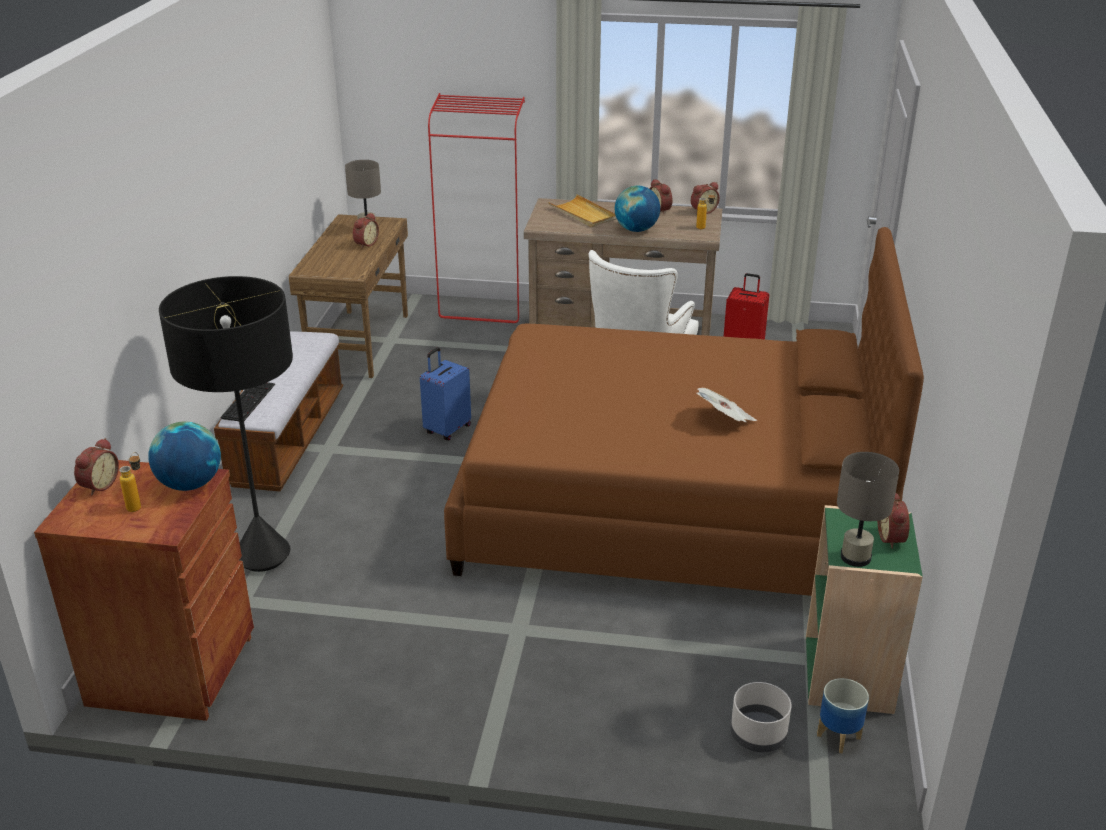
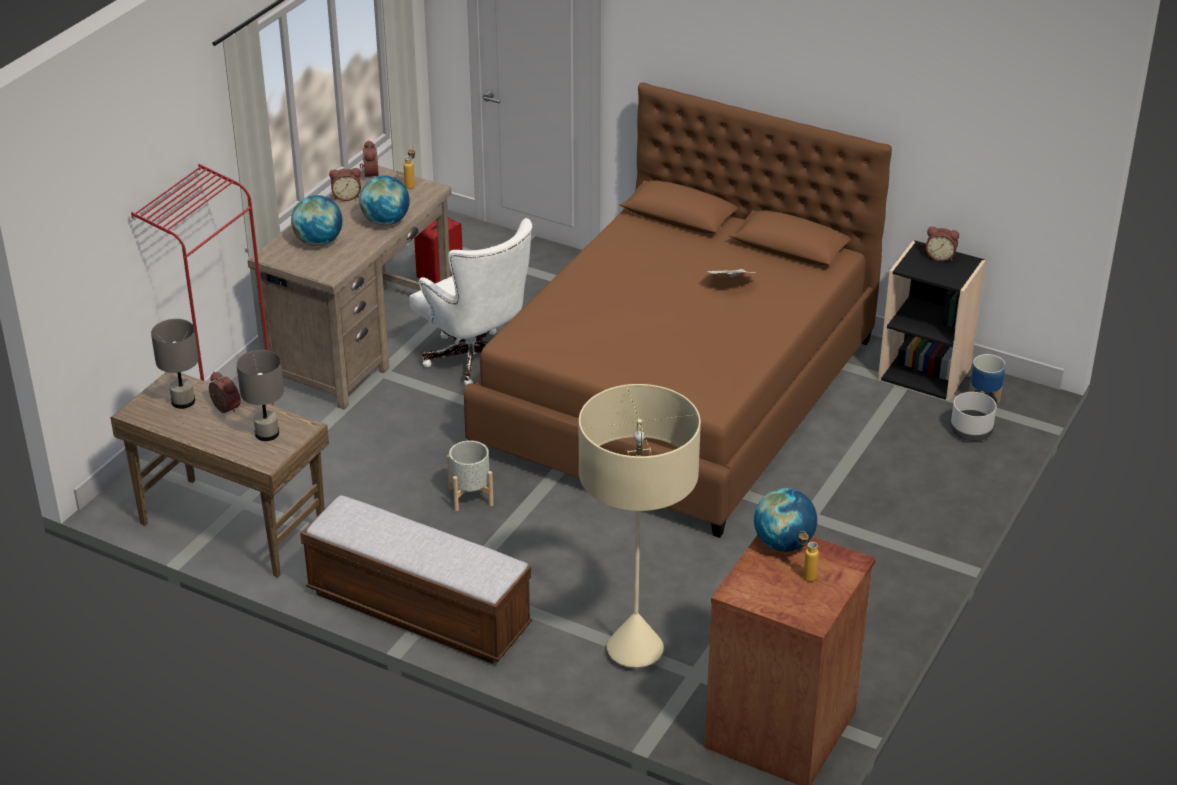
camera: 70 degrees left, 5 degrees up
(98, 485) = (762, 597): alarm clock -> none
(247, 401) = (463, 572): keyboard -> none
(263, 558) = (635, 653): black floor lamp -> beige floor lamp
(447, 429) = (470, 496): blue suitcase -> grey planter
(583, 214) = (319, 242): beige tray -> globe
(849, 675) = (926, 373): green bookcase -> black bookcase
(856, 557) = (956, 277): grey table lamp -> grey table lamp (267, 433)

